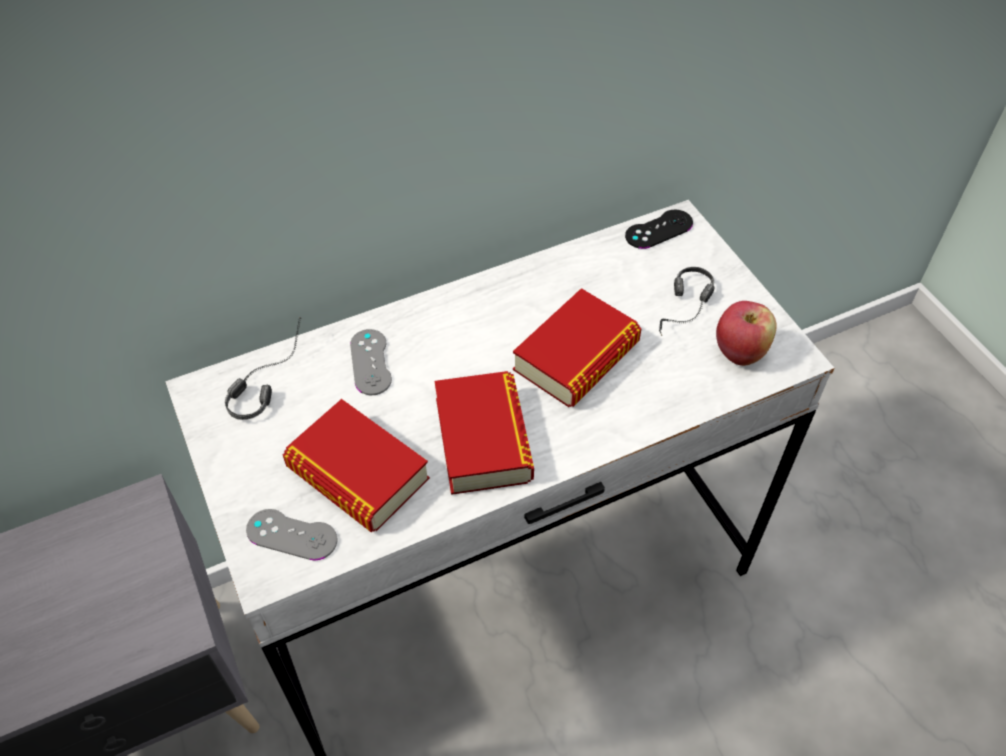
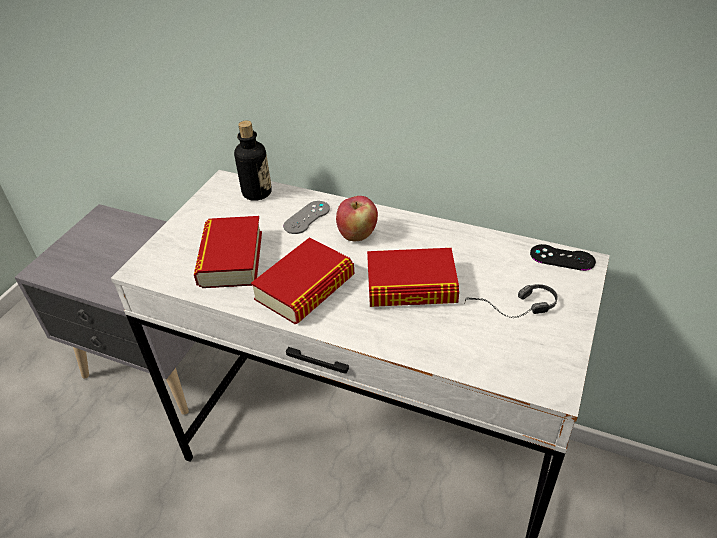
camera: 50 degrees right, 10 degrees down
(266, 375) = (257, 193): headphones -> bottle
(292, 535) = (170, 262): grey game controller -> none
(739, 352) = (517, 356): apple -> apple (357, 235)

